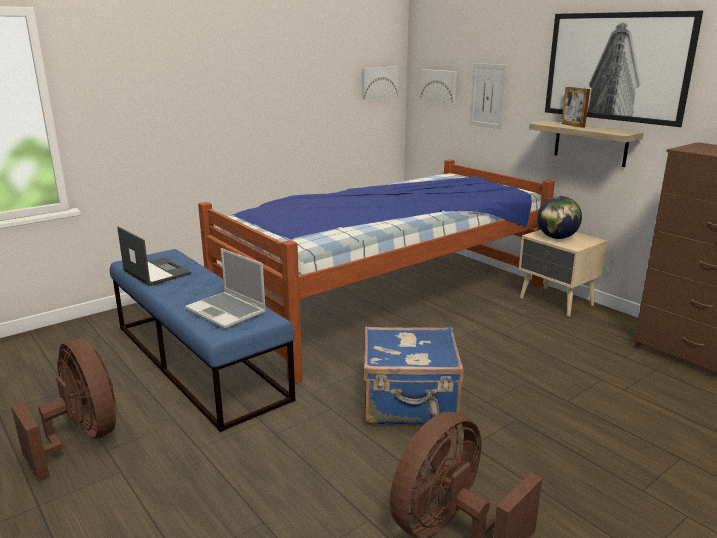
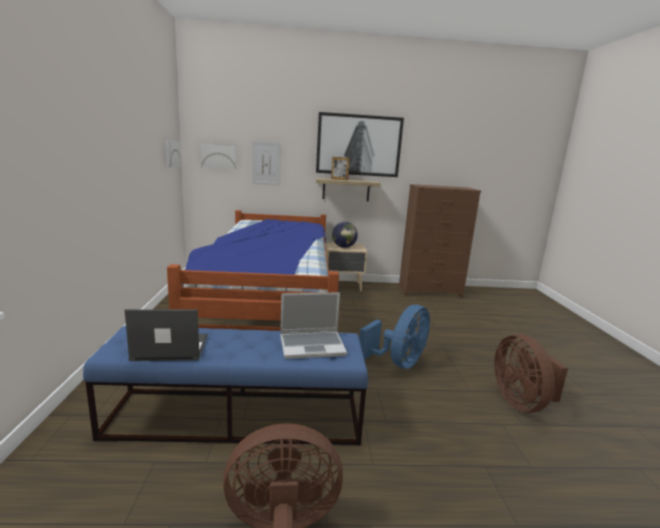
camera: 55 degrees left, 5 degrees down
(410, 404) = (398, 363): blue suitcase -> blue fan

